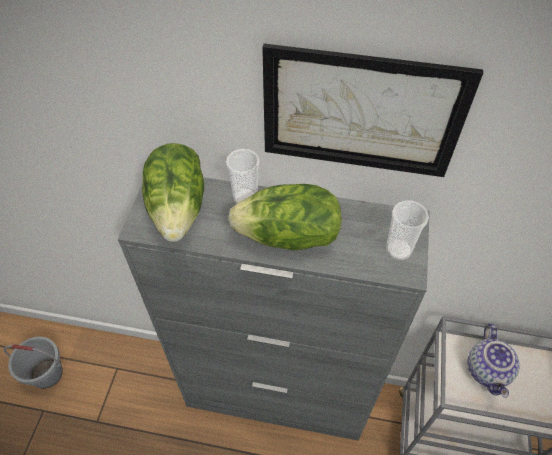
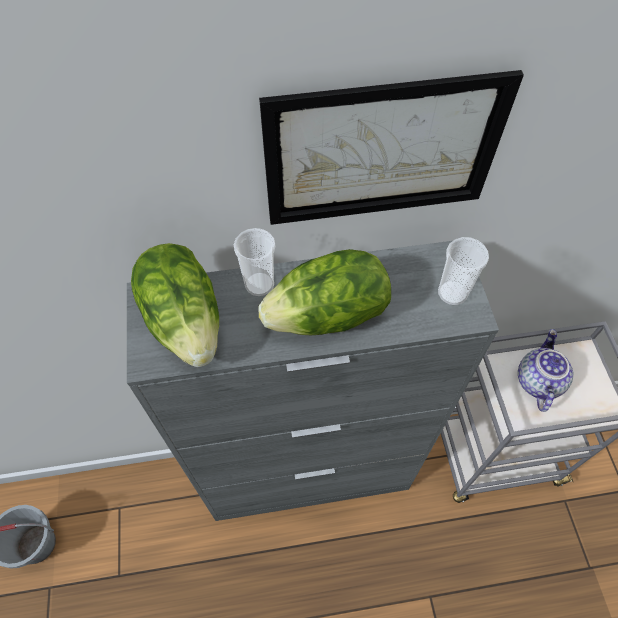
camera: 20 degrees left, 5 degrees up
(488, 371) = (537, 380): teapot -> teapot turned 150 degrees counterclockwise

